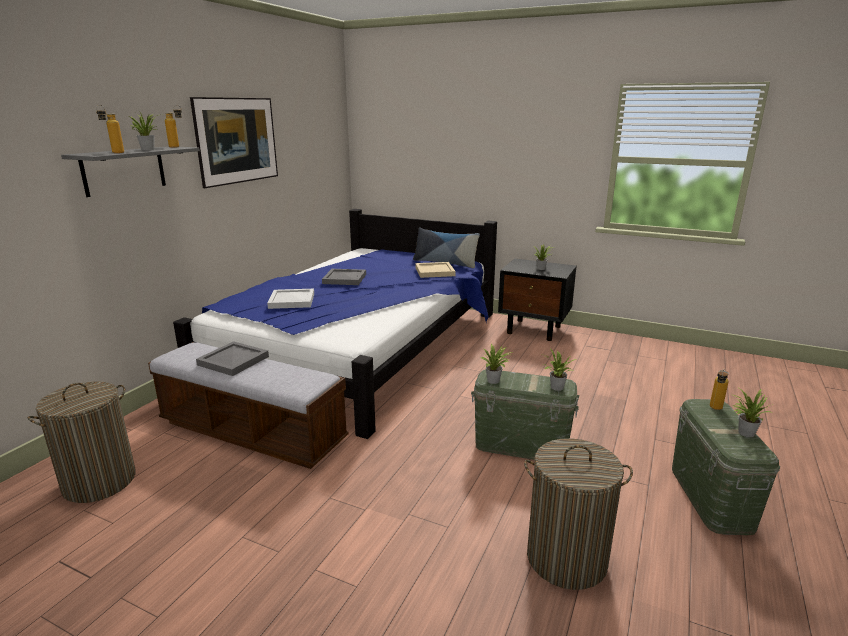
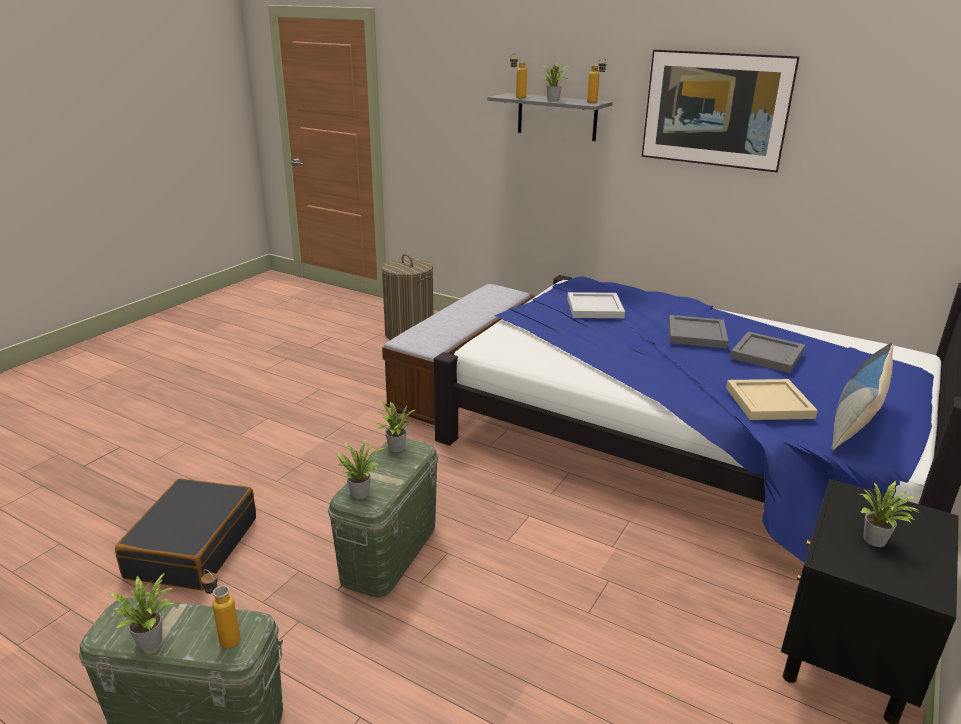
camera: 95 degrees right, 5 degrees up
(233, 360) = (474, 309): grey tray -> grey tray (768, 355)
(566, 558) = (192, 547): laundry basket -> black suitcase

